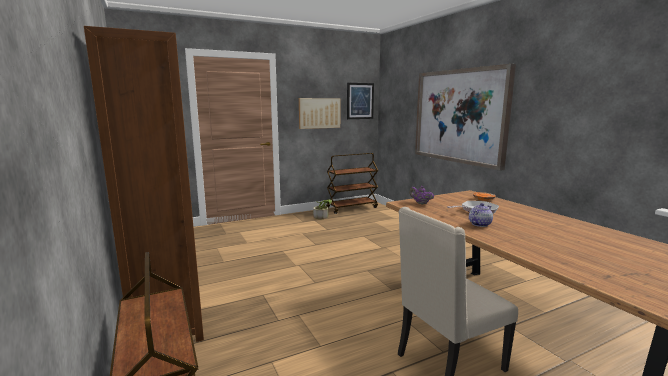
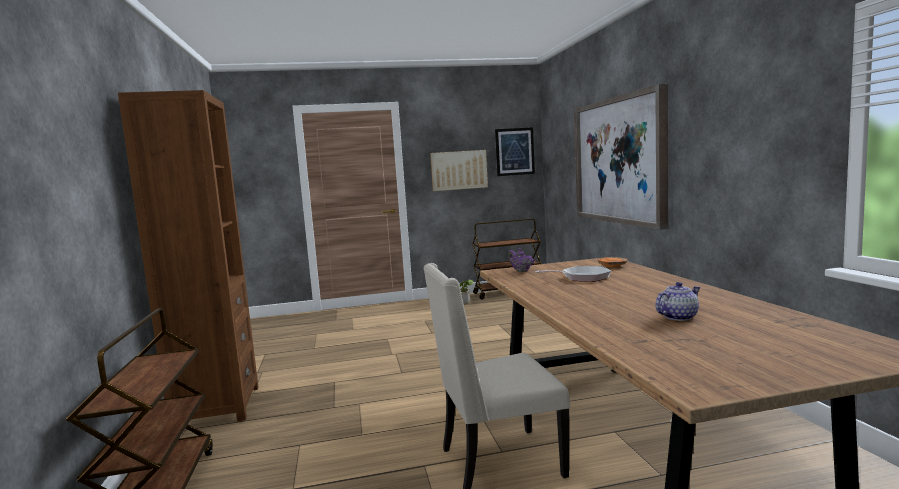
camera: 15 degrees right, 5 degrees down
(479, 224) = (562, 291): teapot -> teapot (678, 317)

